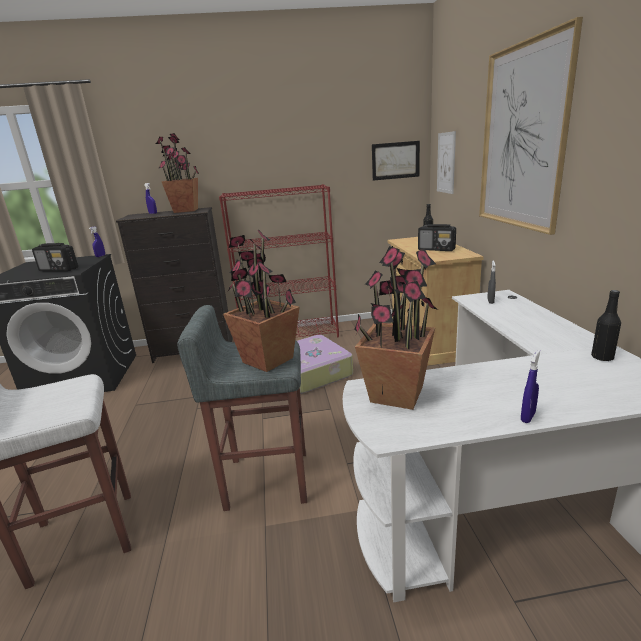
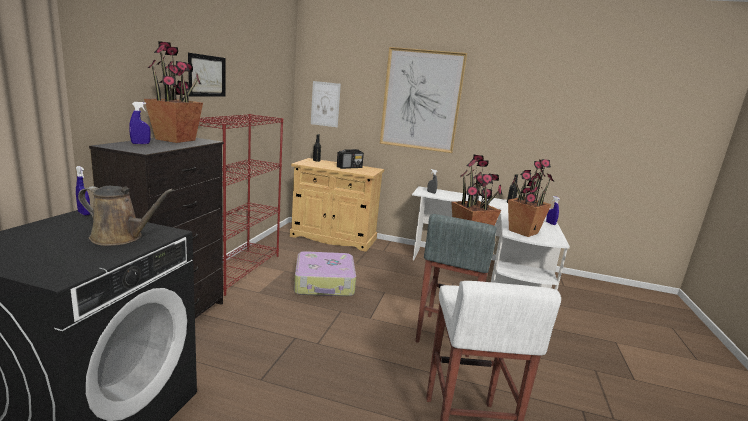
camera: 70 degrees left, 5 degrees down
(59, 270) = (121, 238): radio -> brown watering can
(395, 160) = (281, 97): picture -> picture (207, 76)

